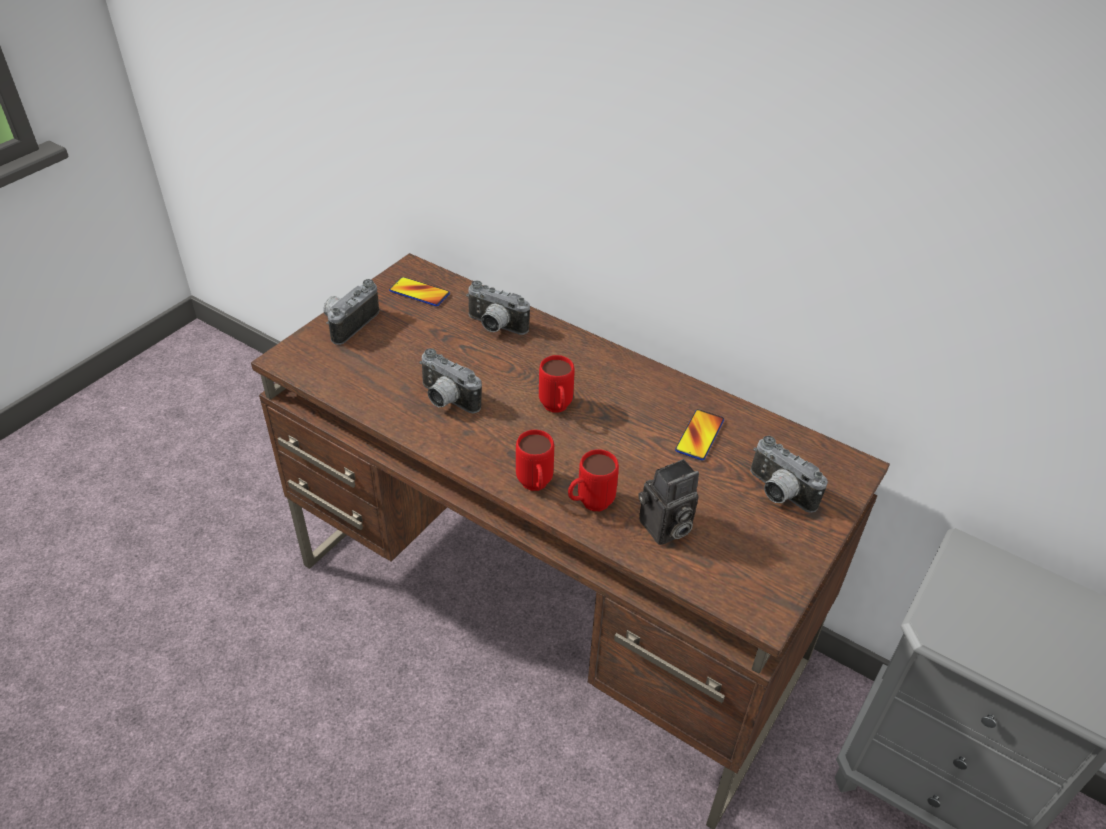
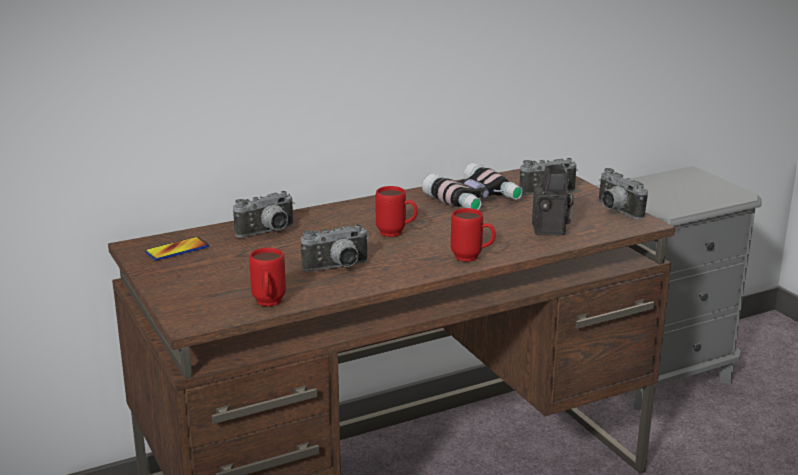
camera: 60 degrees left, 20 degrees down
(349, 323) = (178, 286): camera -> camera (615, 211)
(589, 505) = (507, 246): red mug -> red mug (268, 304)
(699, 435) = (474, 200): phone -> binoculars

